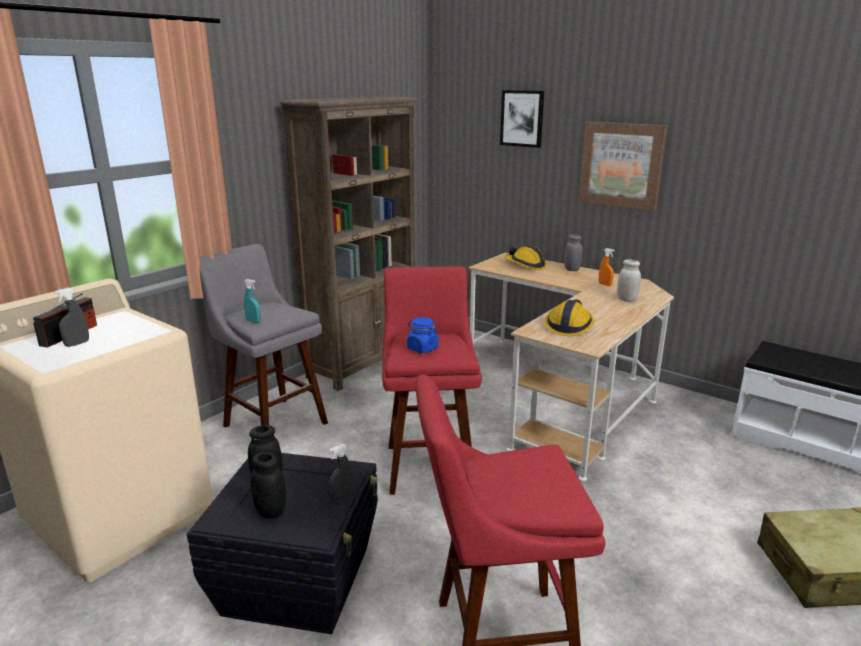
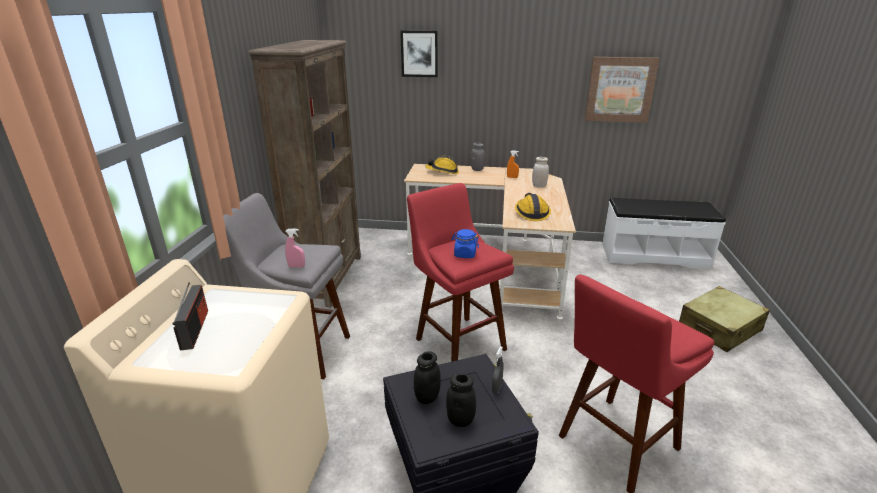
camera: 30 degrees left, 5 degrees up
(77, 344) = (221, 335): grey spray bottle -> none
(253, 321) = (296, 266): turquoise spray bottle -> pink spray bottle
(621, 165) = (505, 86): picture -> picture (620, 89)

